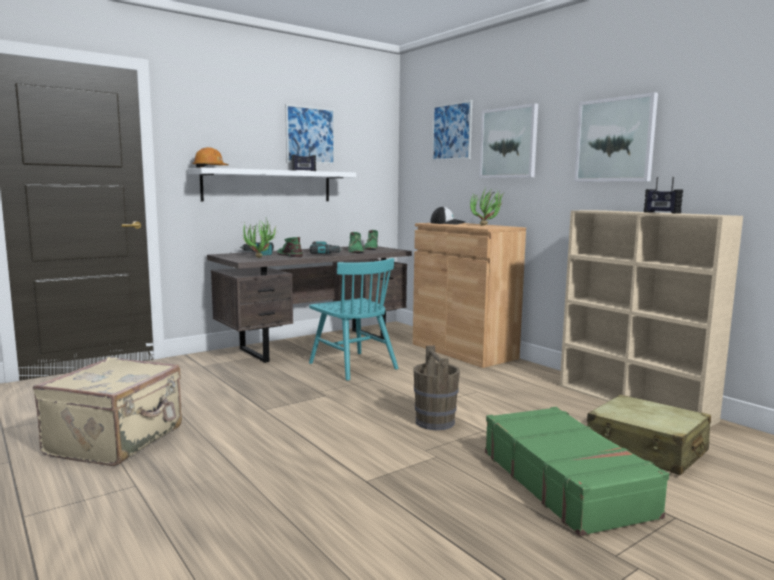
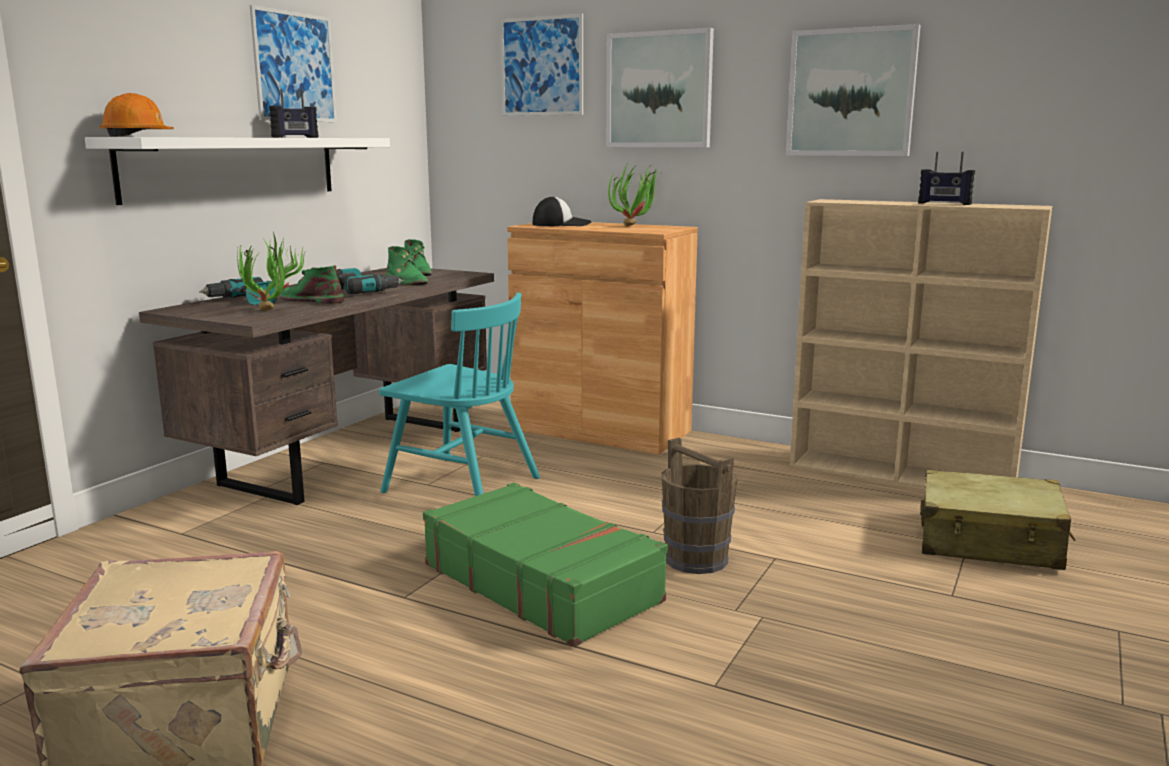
camera: 25 degrees left, 5 degrees up
(565, 482) = (959, 614): green suitcase -> green suitcase (541, 582)

